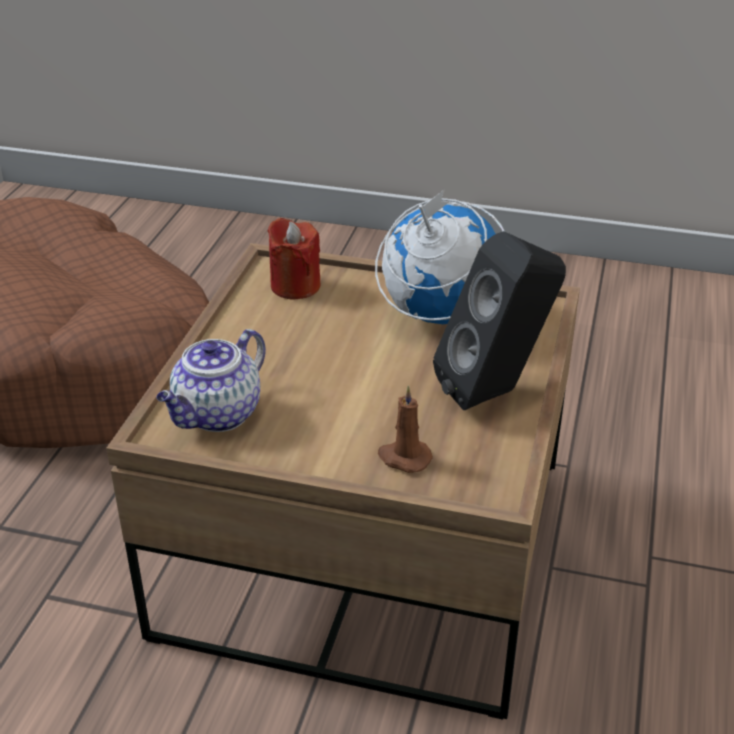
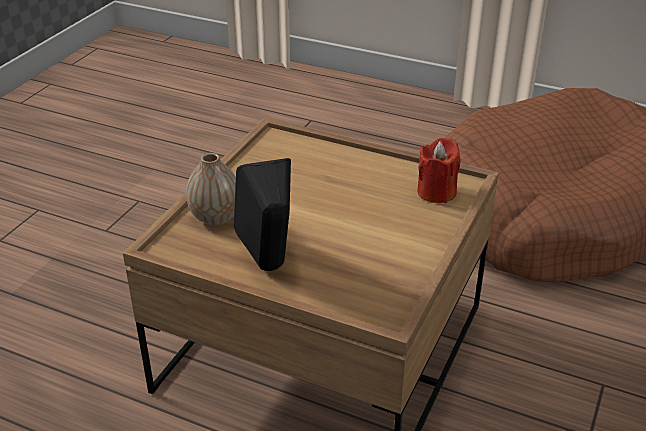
camera: 100 degrees right, 0 degrees up
(217, 415) = (286, 154): teapot -> none
(404, 458) = (215, 217): brown candle -> vase
(438, 315) = (381, 256): globe -> none

